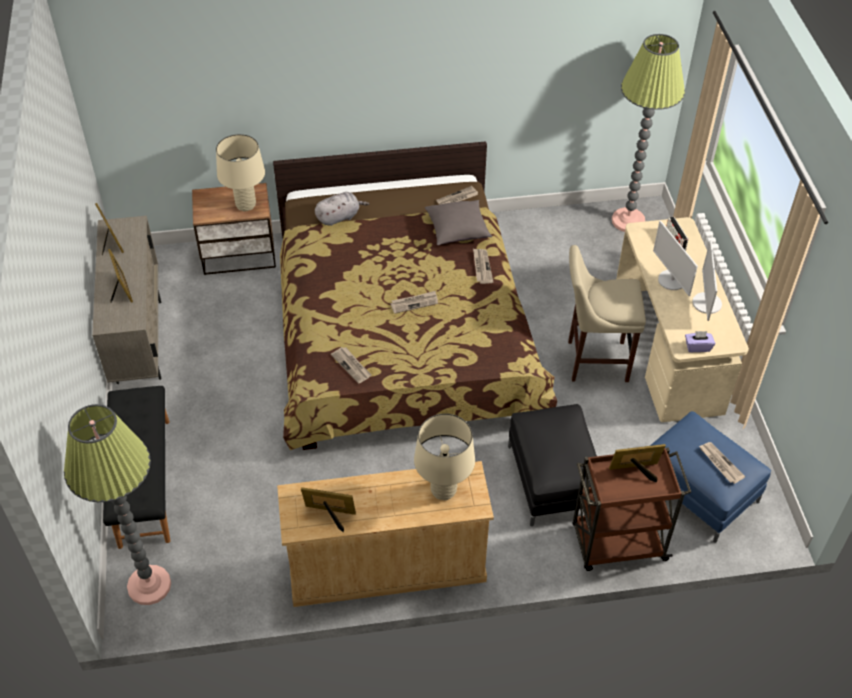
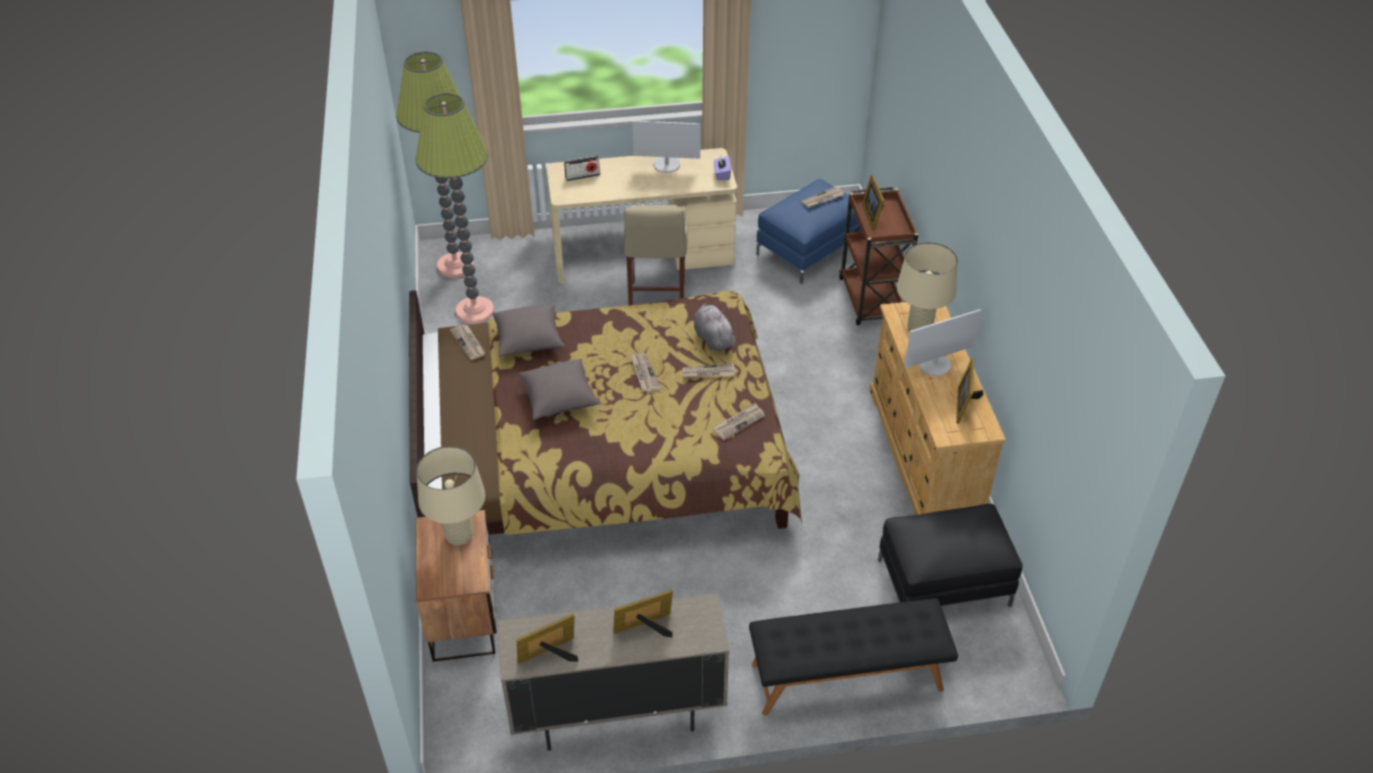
camera: 90 degrees left, 5 degrees down
(149, 585) = (985, 652): floor lamp -> floor lamp (475, 311)
(339, 217) = (488, 445): grey plush toy -> grey plush toy (712, 338)
(385, 252) = (560, 399): none -> grey pillow
(481, 267) = (589, 322): newspaper -> newspaper (708, 373)
(552, 479) = (806, 337): black ottoman -> black ottoman (943, 582)
(671, 280) = (636, 182): monitor -> monitor (935, 365)

